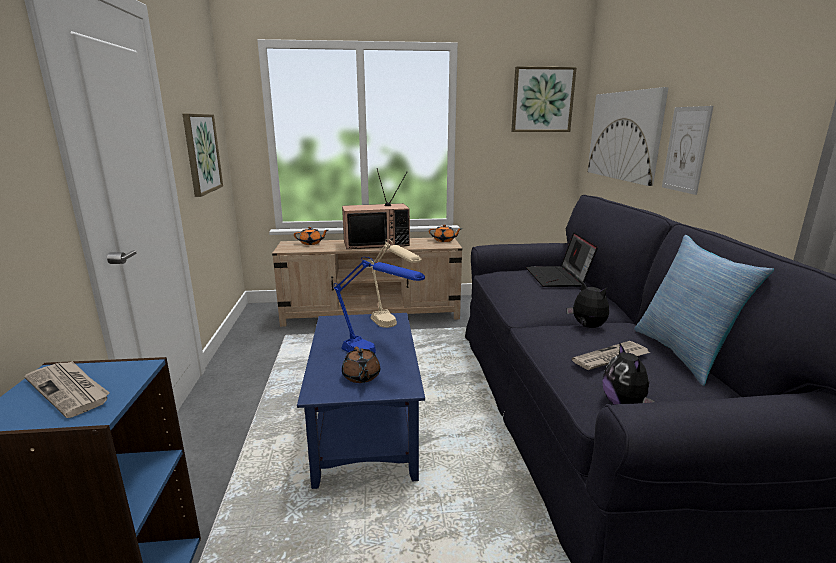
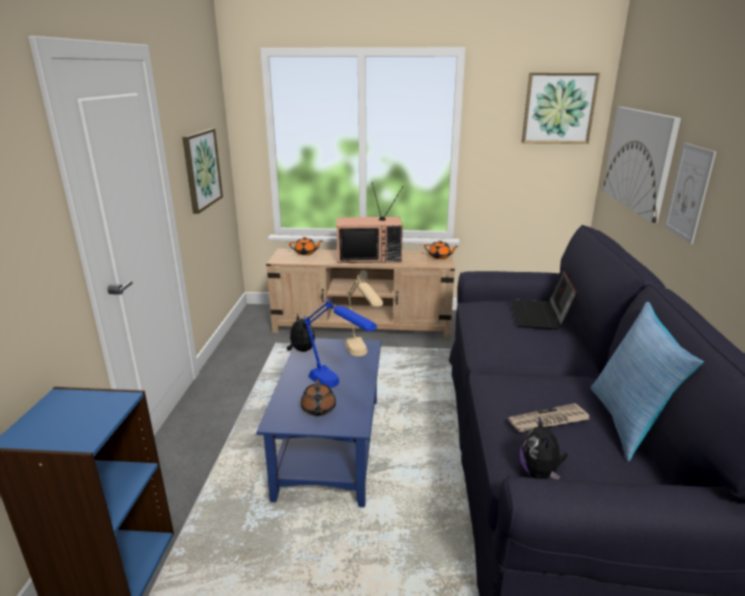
camera: 10 degrees right, 5 degrees up
(70, 390) = (69, 416): newspaper -> none
(587, 327) = (543, 381): plush toy -> plush toy (301, 350)

